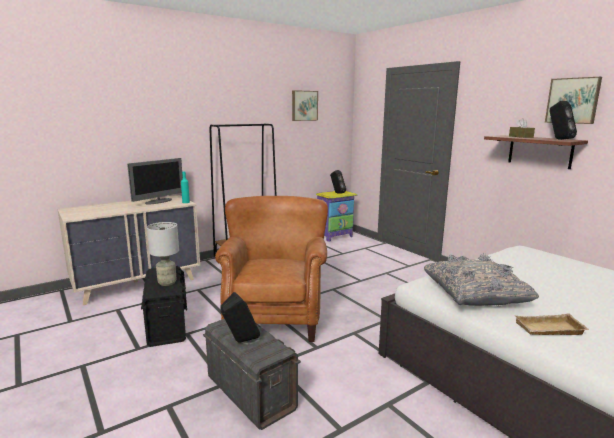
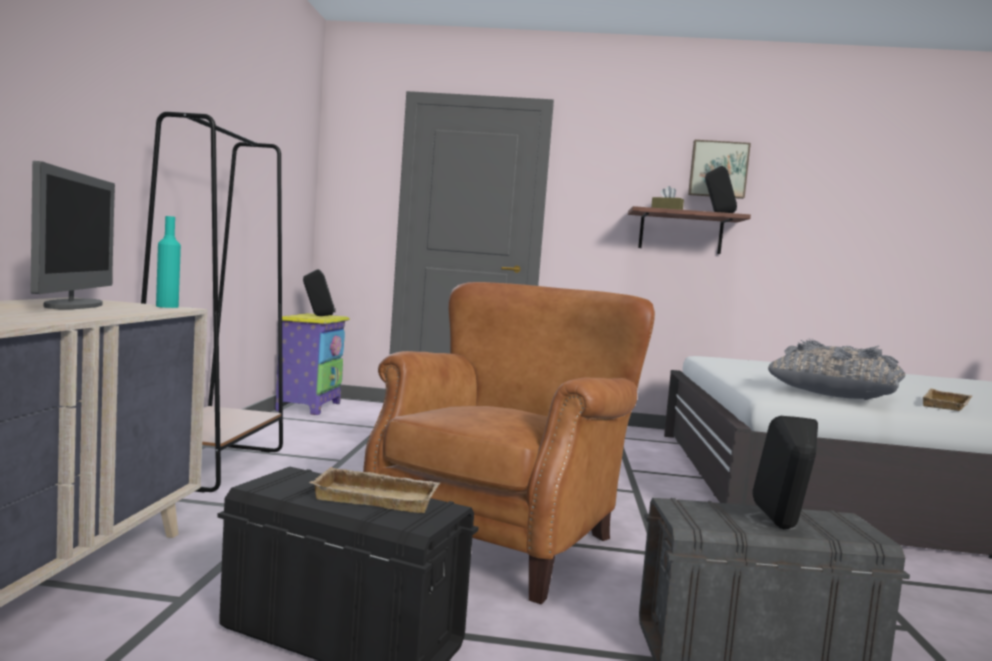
camera: 50 degrees left, 10 degrees down
(167, 283) = (378, 497): grey table lamp -> beige tray
(275, 315) = (501, 536): brown armchair -> brown armchair turned 75 degrees clockwise
(304, 105) = (272, 127): picture -> none

